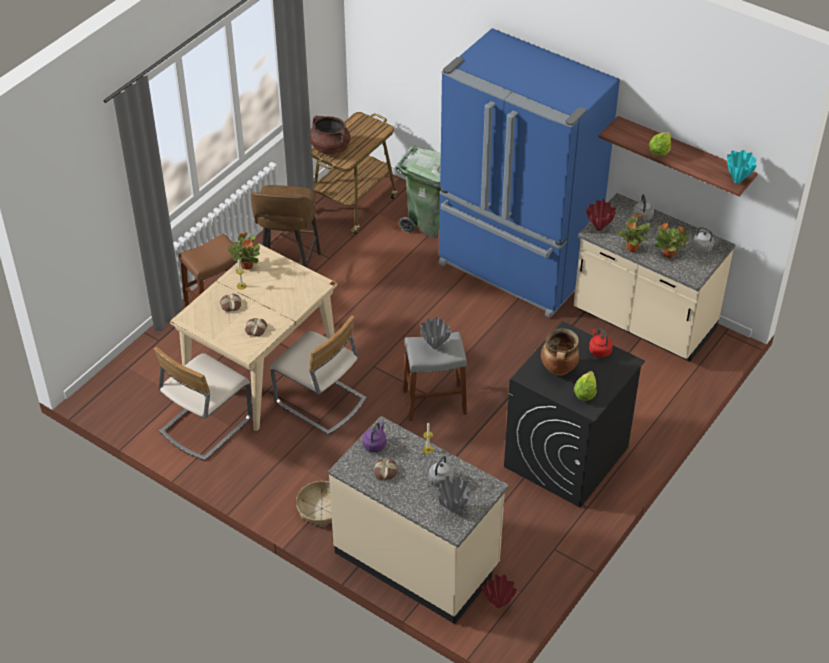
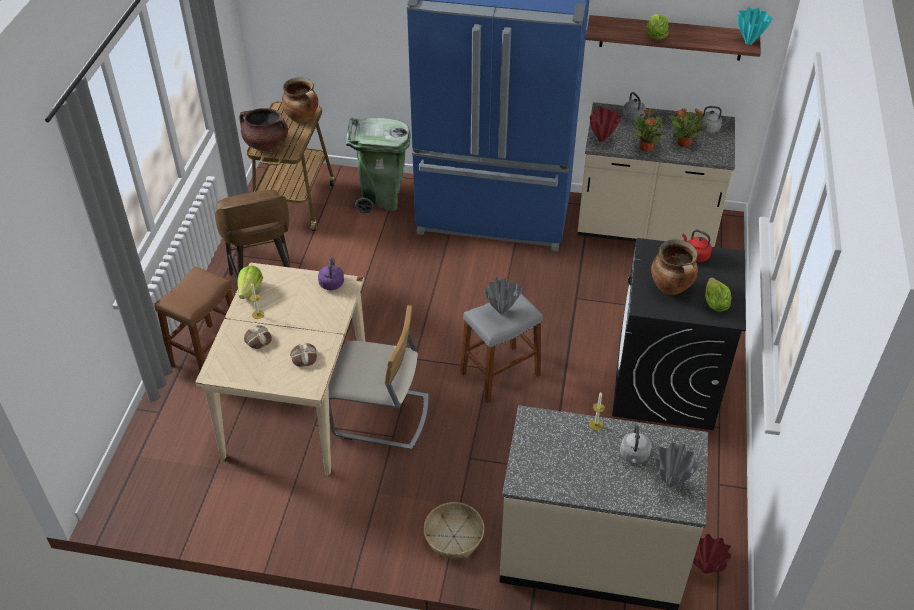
camera: 25 degrees left, 0 degrees up
(205, 425) = (267, 490): beige chair -> none
(247, 265) = (251, 290): potted plant -> lettuce
(372, 134) = (303, 118): none -> cooking pot
(375, 444) = (535, 441): purple kettle -> purple kettle (331, 282)
(385, 472) = (568, 469): bread -> none

